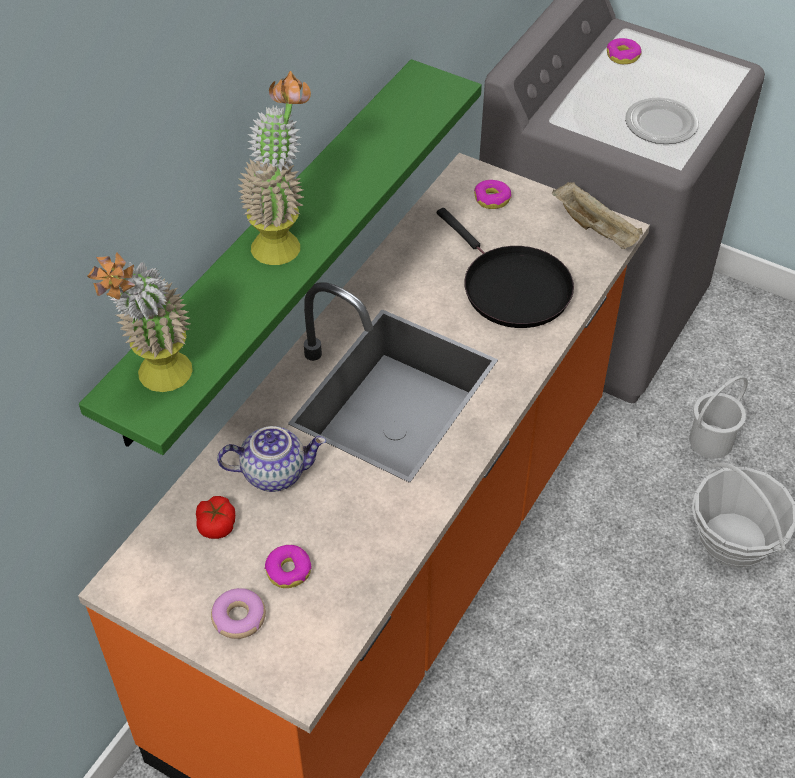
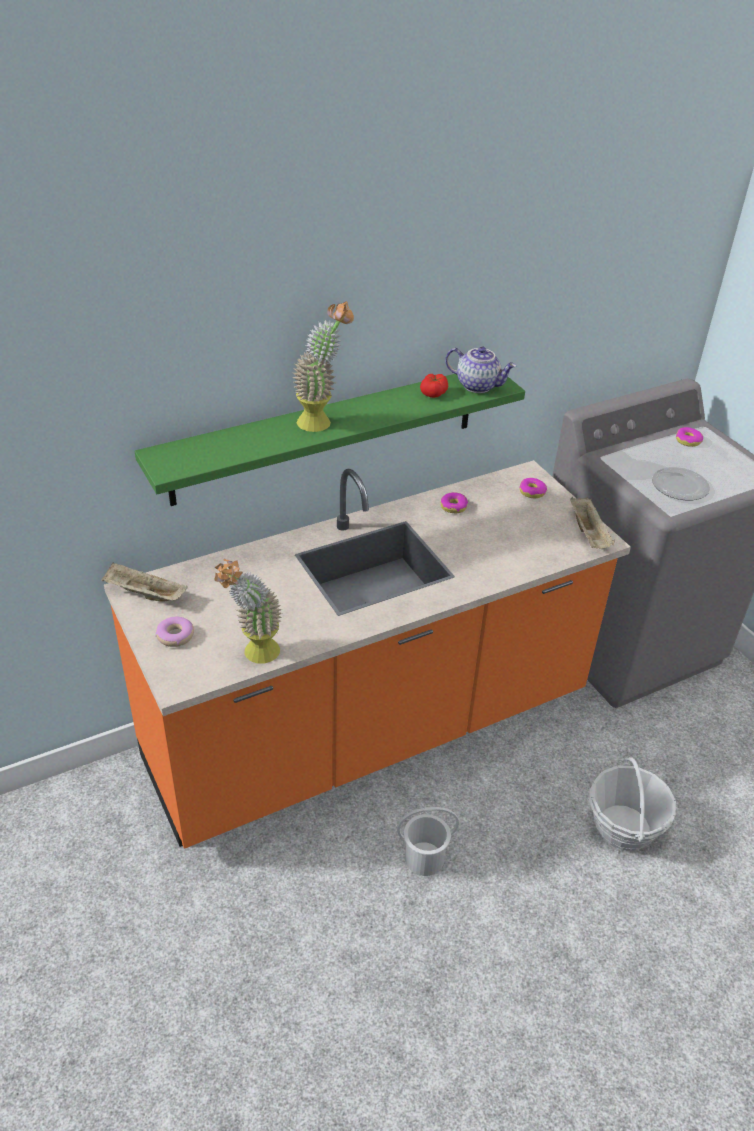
camera: 30 degrees right, 10 degrees down
(146, 581) = (144, 594): none -> beige tray
(158, 382) = (184, 457): potted plant -> potted plant (254, 655)
(217, 524) = (207, 585): tomato -> tomato (433, 393)
(274, 472) = (264, 574): teapot -> teapot (478, 385)
(288, 570) = (224, 626): donut -> donut (453, 506)
(511, 288) = (500, 543): black frying pan -> none
(710, 441) = (654, 757): white bucket -> white bucket (423, 858)

